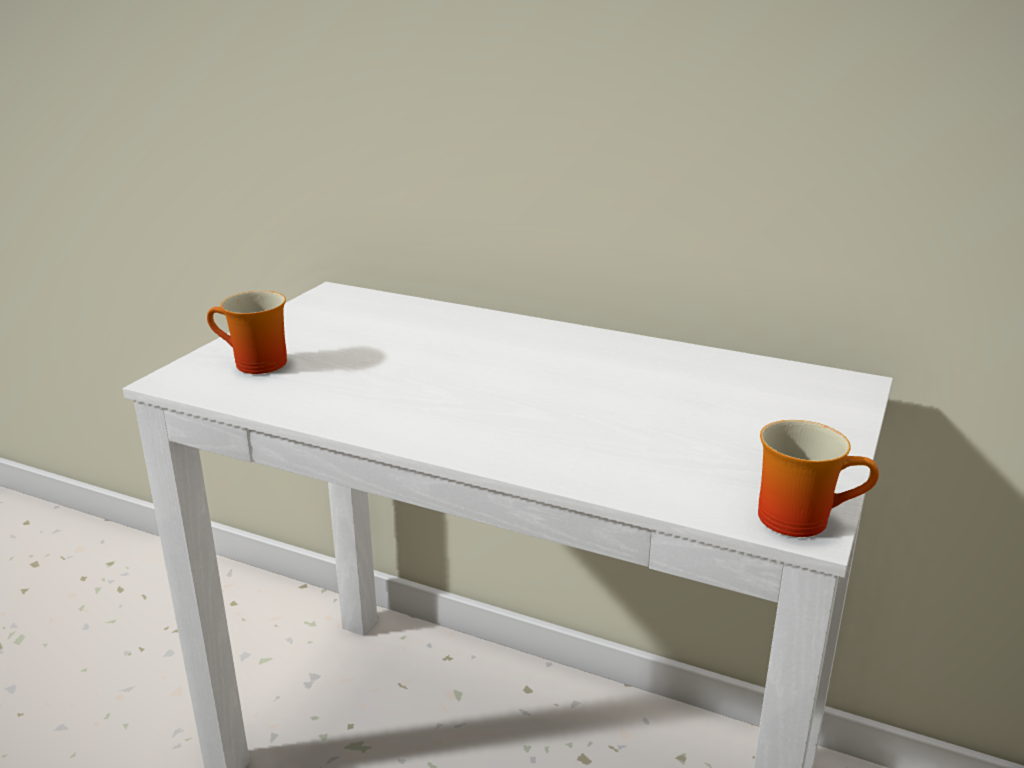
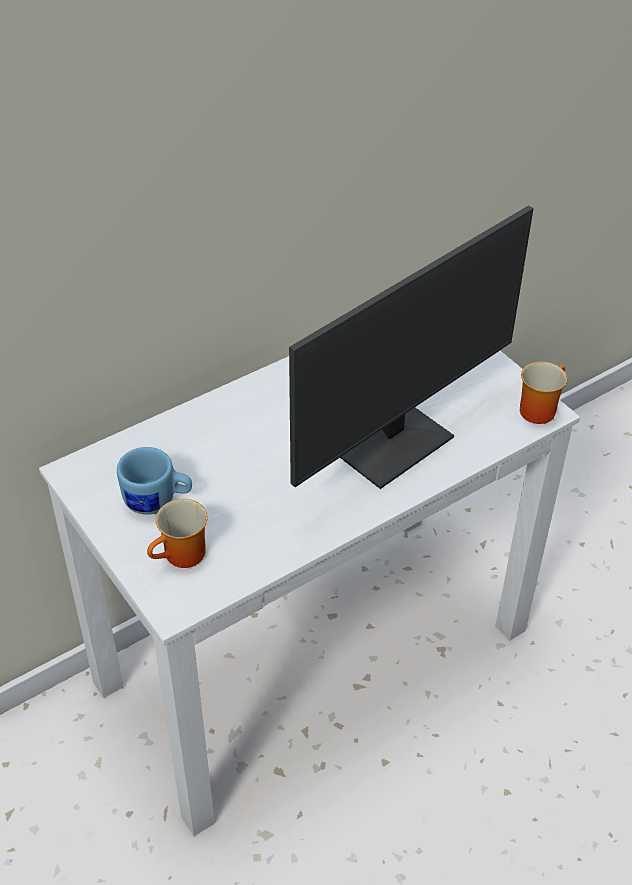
camera: 60 degrees left, 20 degrees up
(326, 333) = (157, 501): none -> blue mug
(569, 424) = (391, 442): none -> monitor

